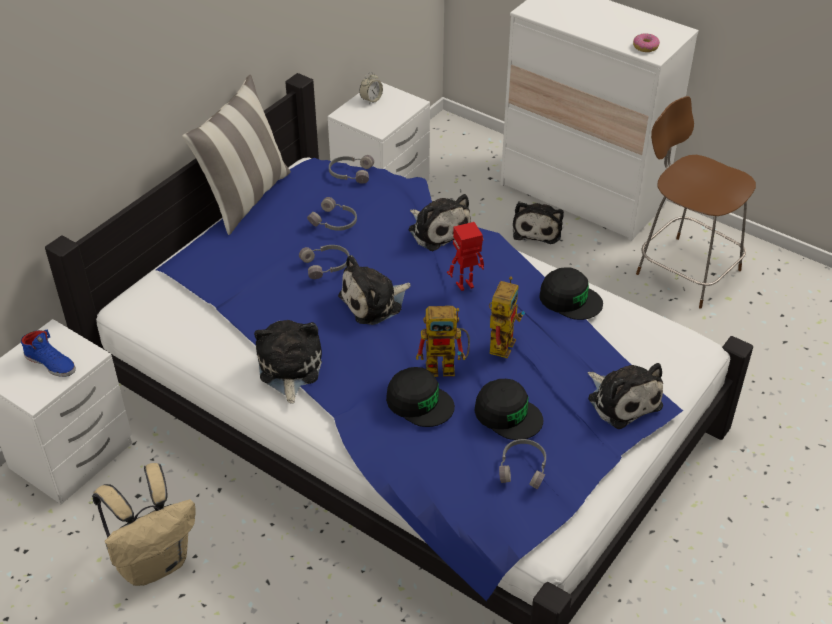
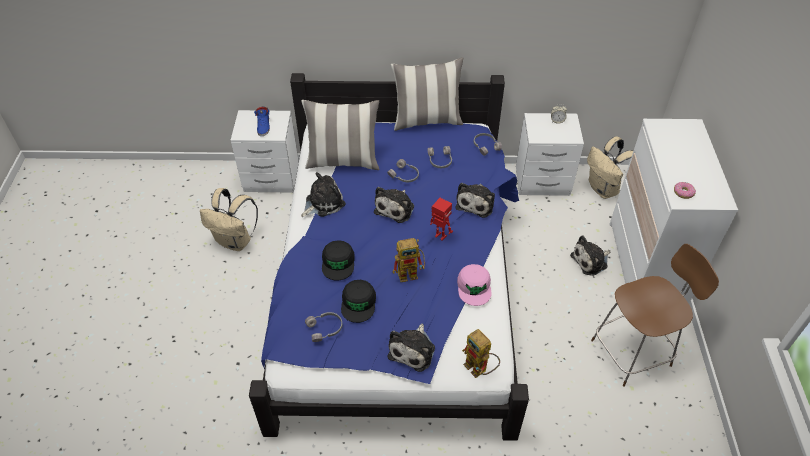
camera: 55 degrees right, 5 degrees up
(230, 311) = (343, 161): none -> pillow
(374, 302) = (396, 208): plush toy -> plush toy turned 90 degrees counterclockwise
(446, 158) = (604, 189): none -> beige backpack
(447, 366) = (373, 260): toy robot -> toy robot (479, 370)
(570, 299) = (474, 287): black cap -> pink cap
(685, 270) = (633, 352): brown chair -> brown chair turned 60 degrees clockwise

